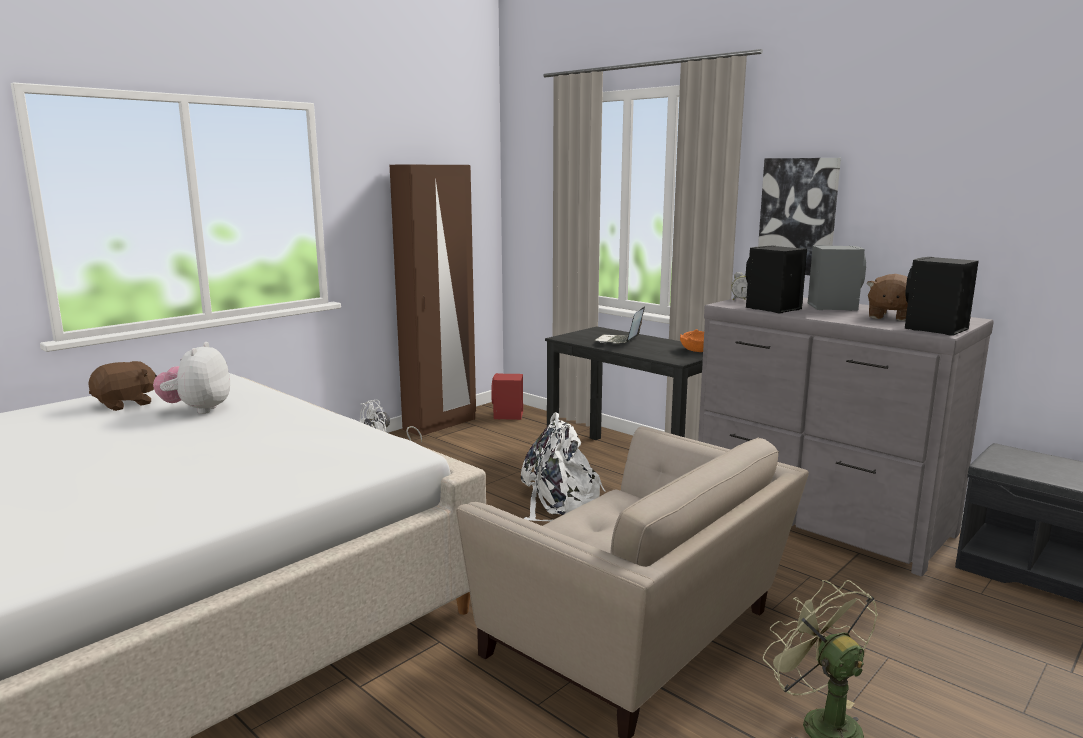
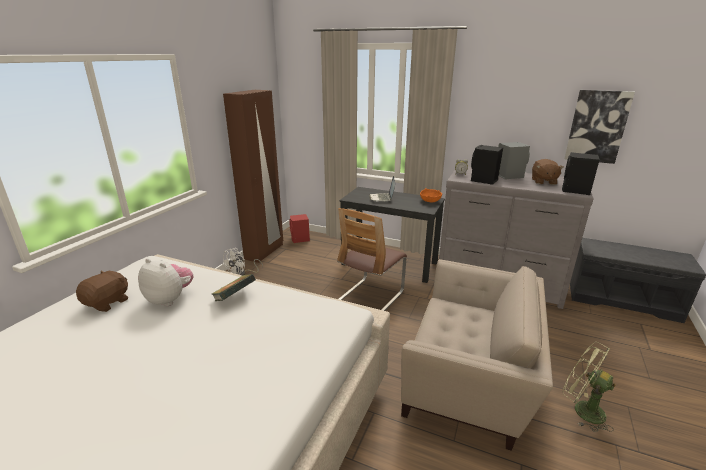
camera: 20 degrees left, 10 degrees up
(197, 410) = (170, 299): plush toy -> plush toy turned 135 degrees clockwise
(274, 418) = (235, 298): none -> book
(559, 502) = (370, 297): white backpack -> chair
(798, 216) = (481, 123): picture -> picture (597, 126)

